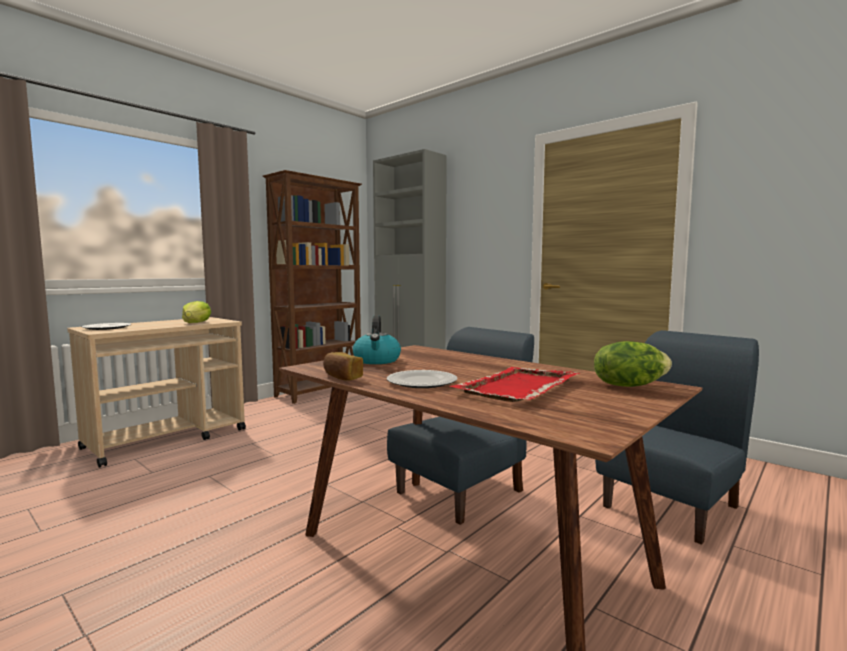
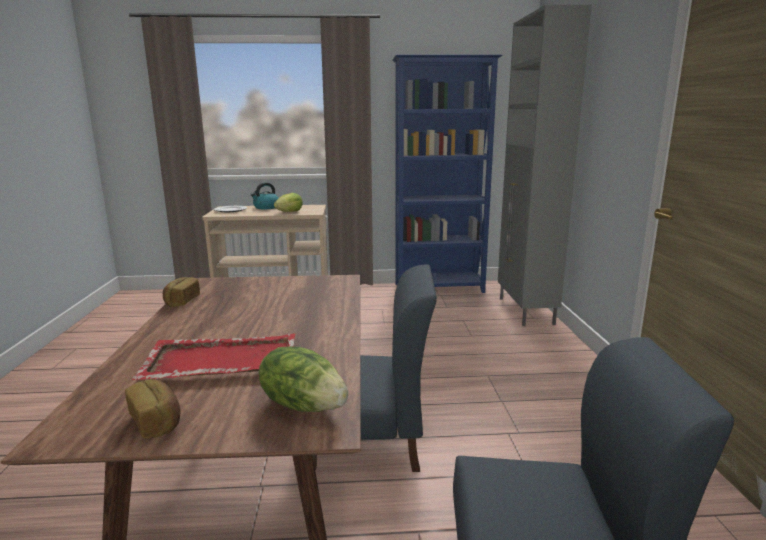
camera: 45 degrees right, 10 degrees up
(320, 392) = (440, 288): brown bookcase -> blue bookcase
(377, 361) = (261, 288): kettle -> kettle (266, 207)
(422, 382) = (197, 326): plate -> none
(605, 412) = (157, 421): none -> bread

